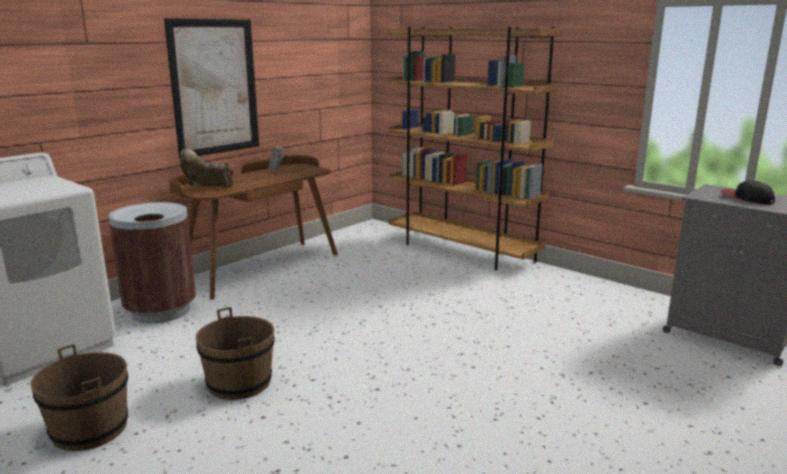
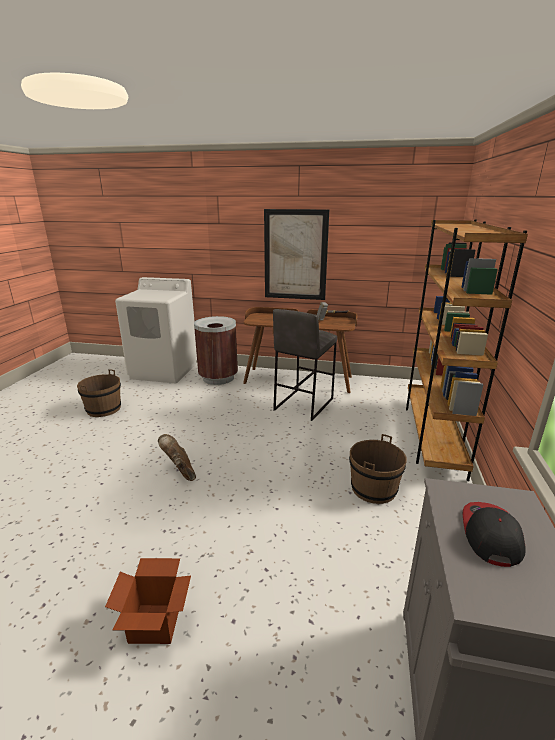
camera: 60 degrees right, 5 degrees up
(207, 189) = (261, 318): brown boot -> brown boot (180, 471)
(239, 383) = (159, 426): brown bucket -> brown bucket (374, 489)
(326, 282) = (303, 404): none -> grey stool
(634, 447) = (154, 624): none -> cardboard box

